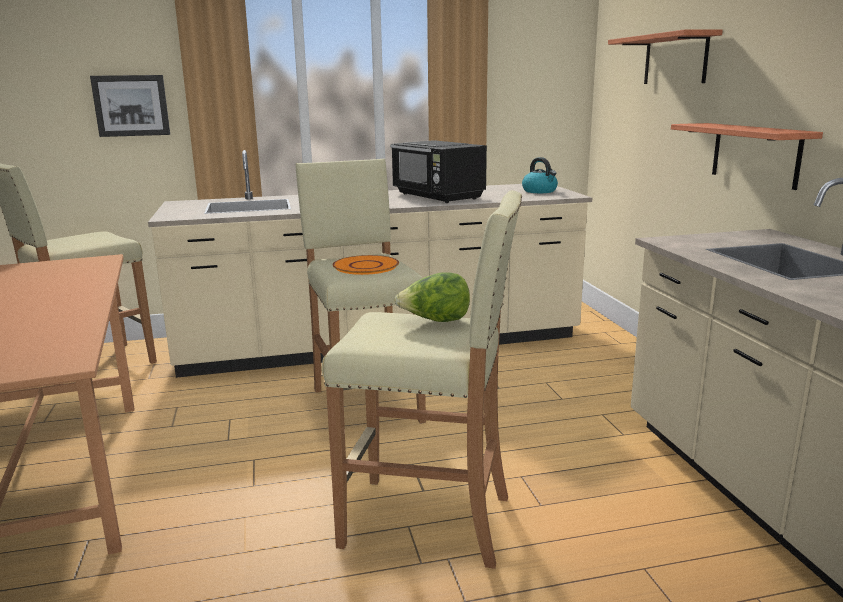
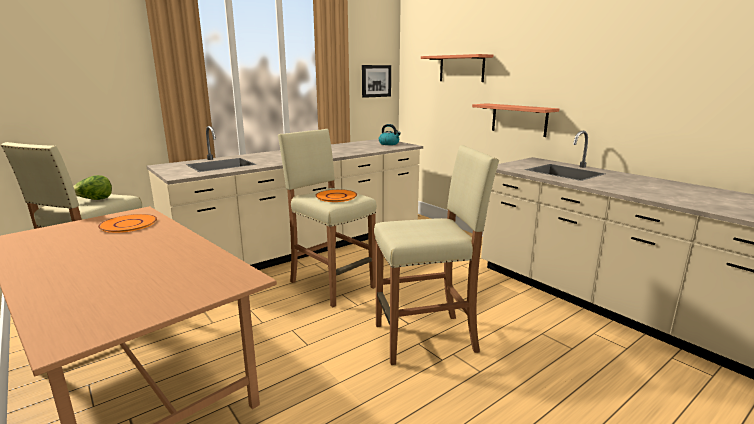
camera: 25 degrees left, 0 degrees up
(65, 273) = (129, 224): none -> orange plate
(131, 105) = (111, 95): picture -> picture (376, 81)
(435, 321) = (426, 222): lettuce -> lettuce (94, 200)
(438, 196) = (337, 150): black microwave -> none

